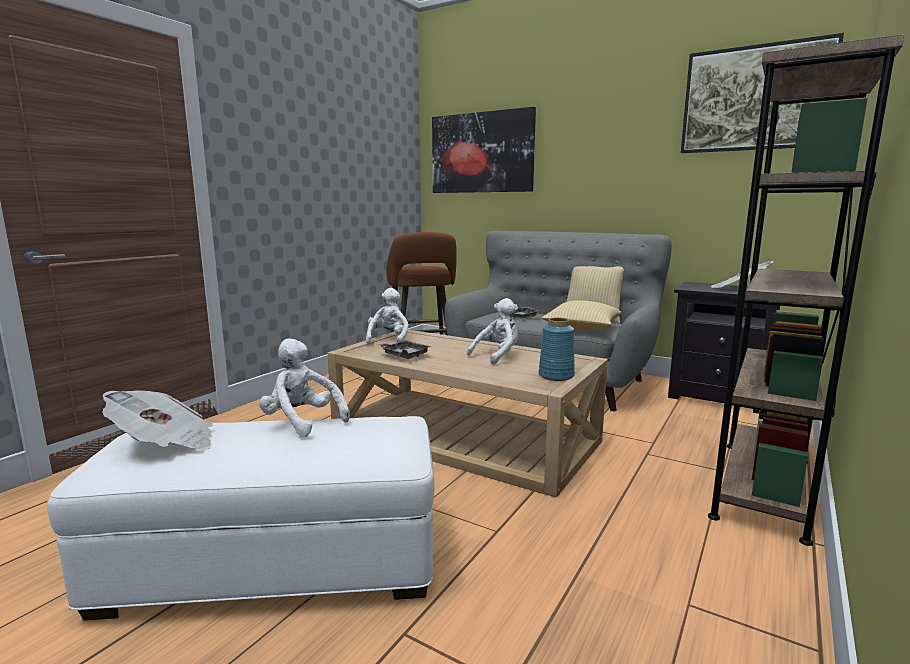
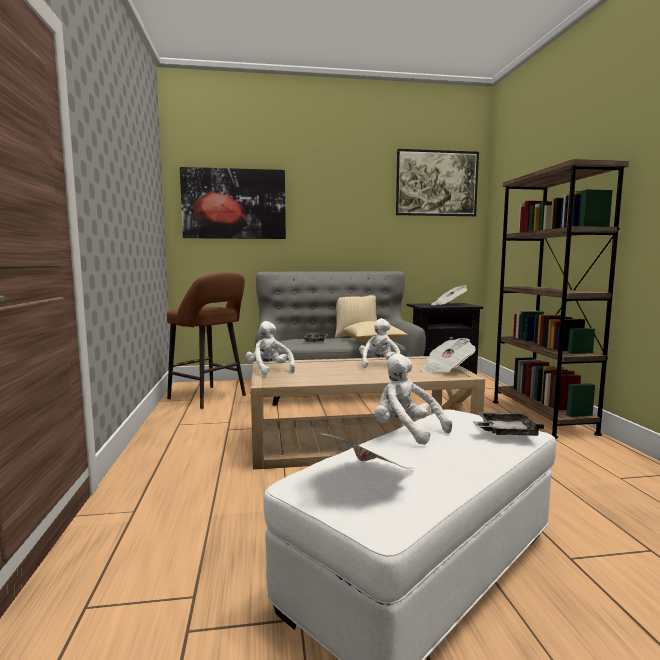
camera: 40 degrees left, 5 degrees down
(302, 422) = (406, 431): white plush toy -> white plush toy turned 45 degrees clockwise
(404, 355) = (321, 377): grey tray -> grey tray (505, 432)
(555, 376) = (446, 369): blue vase -> newspaper

